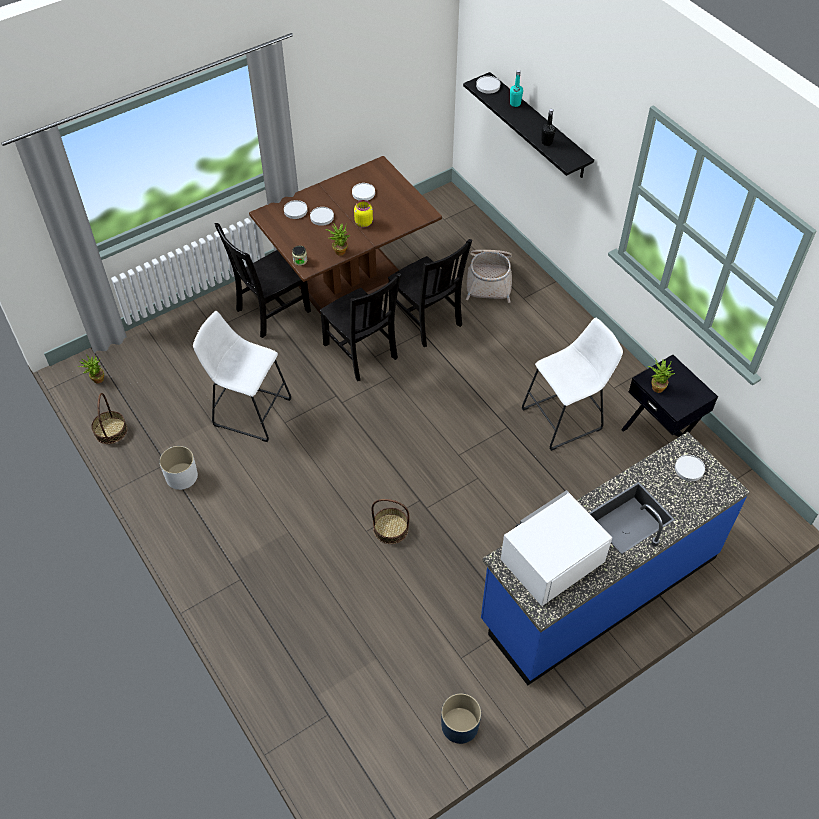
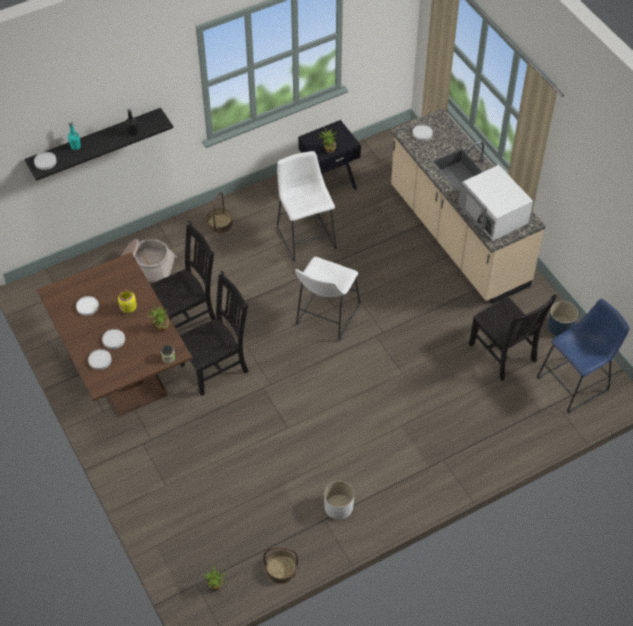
camera: 85 degrees left, 0 degrees up
(248, 410) = (271, 455): white stool -> white stool (326, 317)
(271, 311) = (152, 437): black chair -> black chair (504, 354)
(363, 744) = (576, 382): none -> blue stool
(390, 529) = (401, 356): basket -> basket (220, 224)
(599, 588) = (457, 237): blue counter -> beige counter

